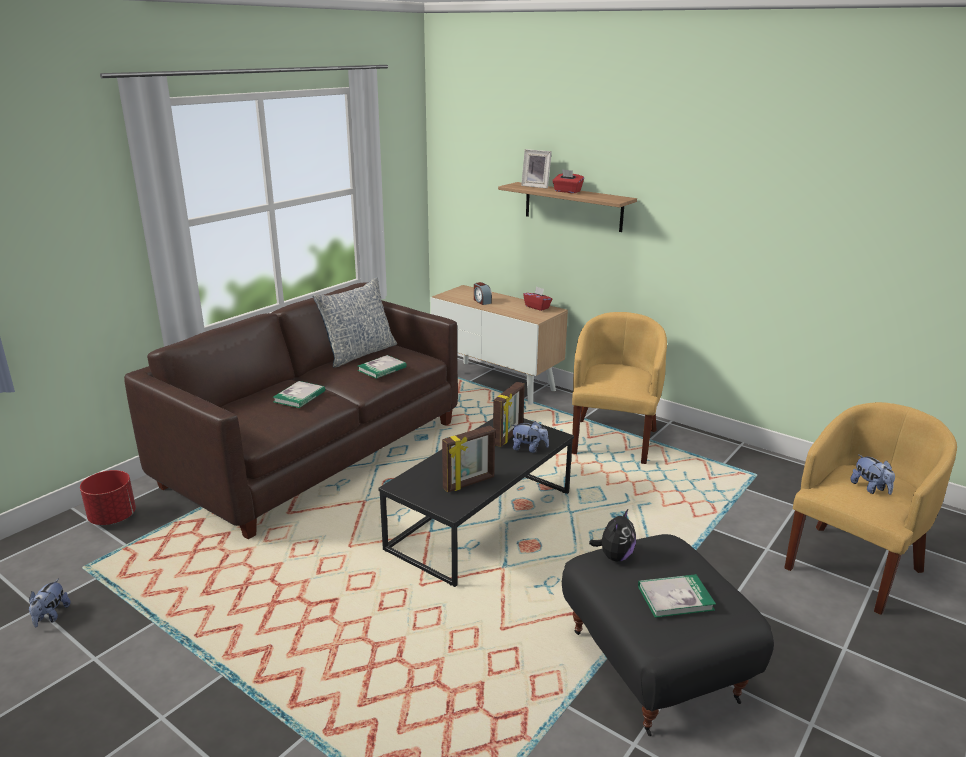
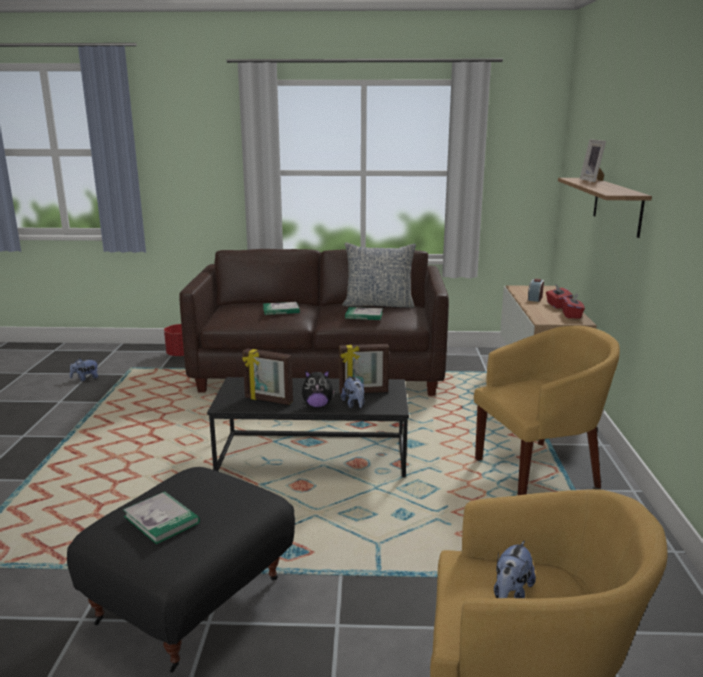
camera: 55 degrees right, 5 degrees down
(567, 191) = (602, 185): red tissue box -> red tissue box (557, 305)
(614, 556) = (206, 477): plush toy -> plush toy (317, 405)

